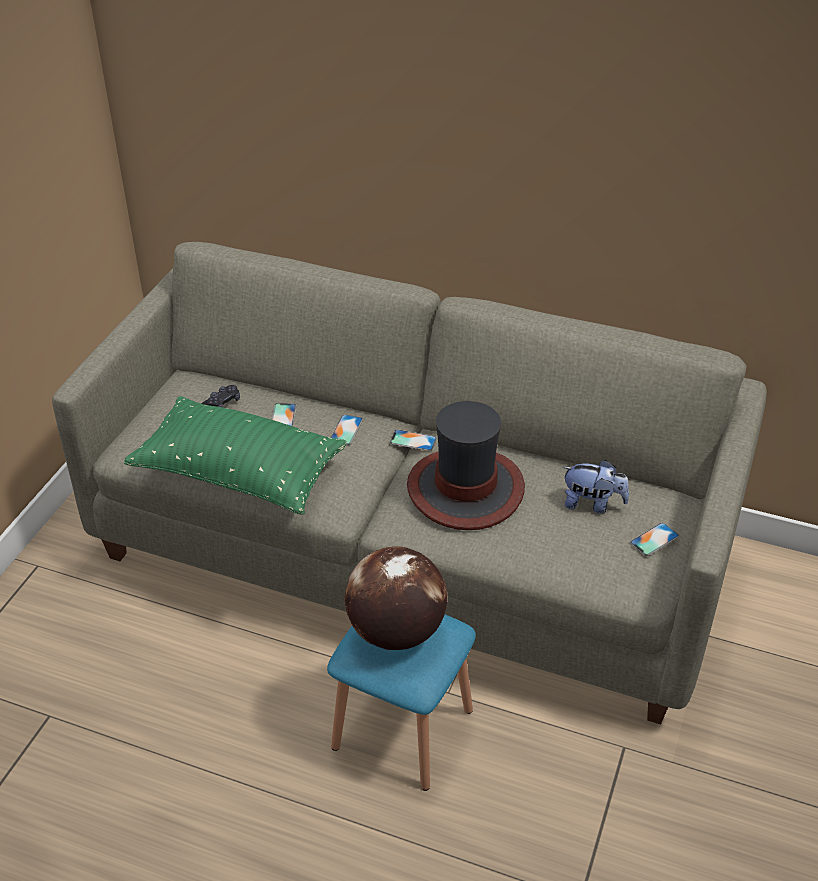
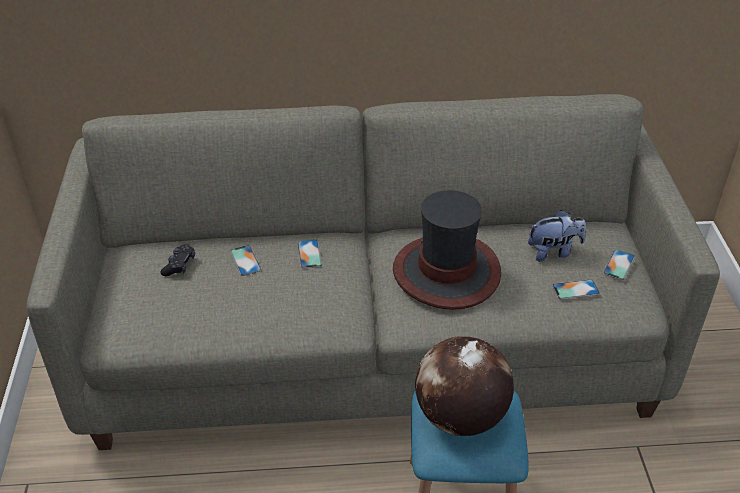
camera: 25 degrees left, 0 degrees up
(239, 474) = (238, 323): green pillow -> none
(413, 440) = (372, 245): phone -> phone (575, 289)

